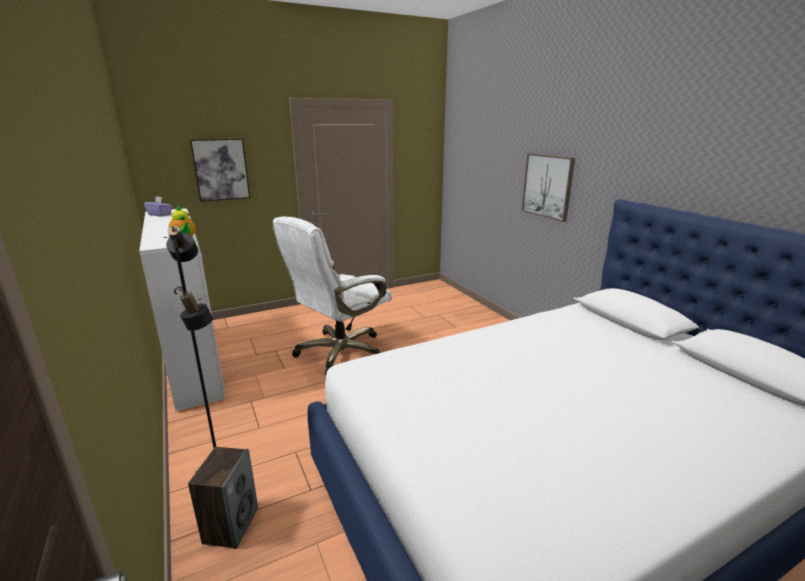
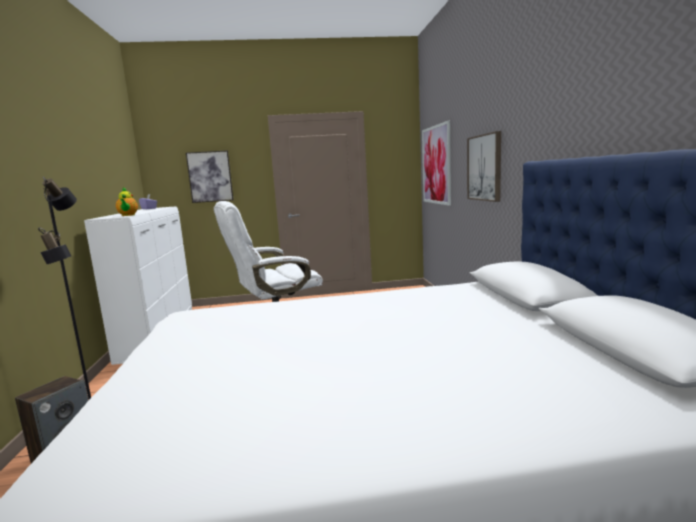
camera: 20 degrees right, 10 degrees down
(471, 166) = (436, 165): none -> picture

